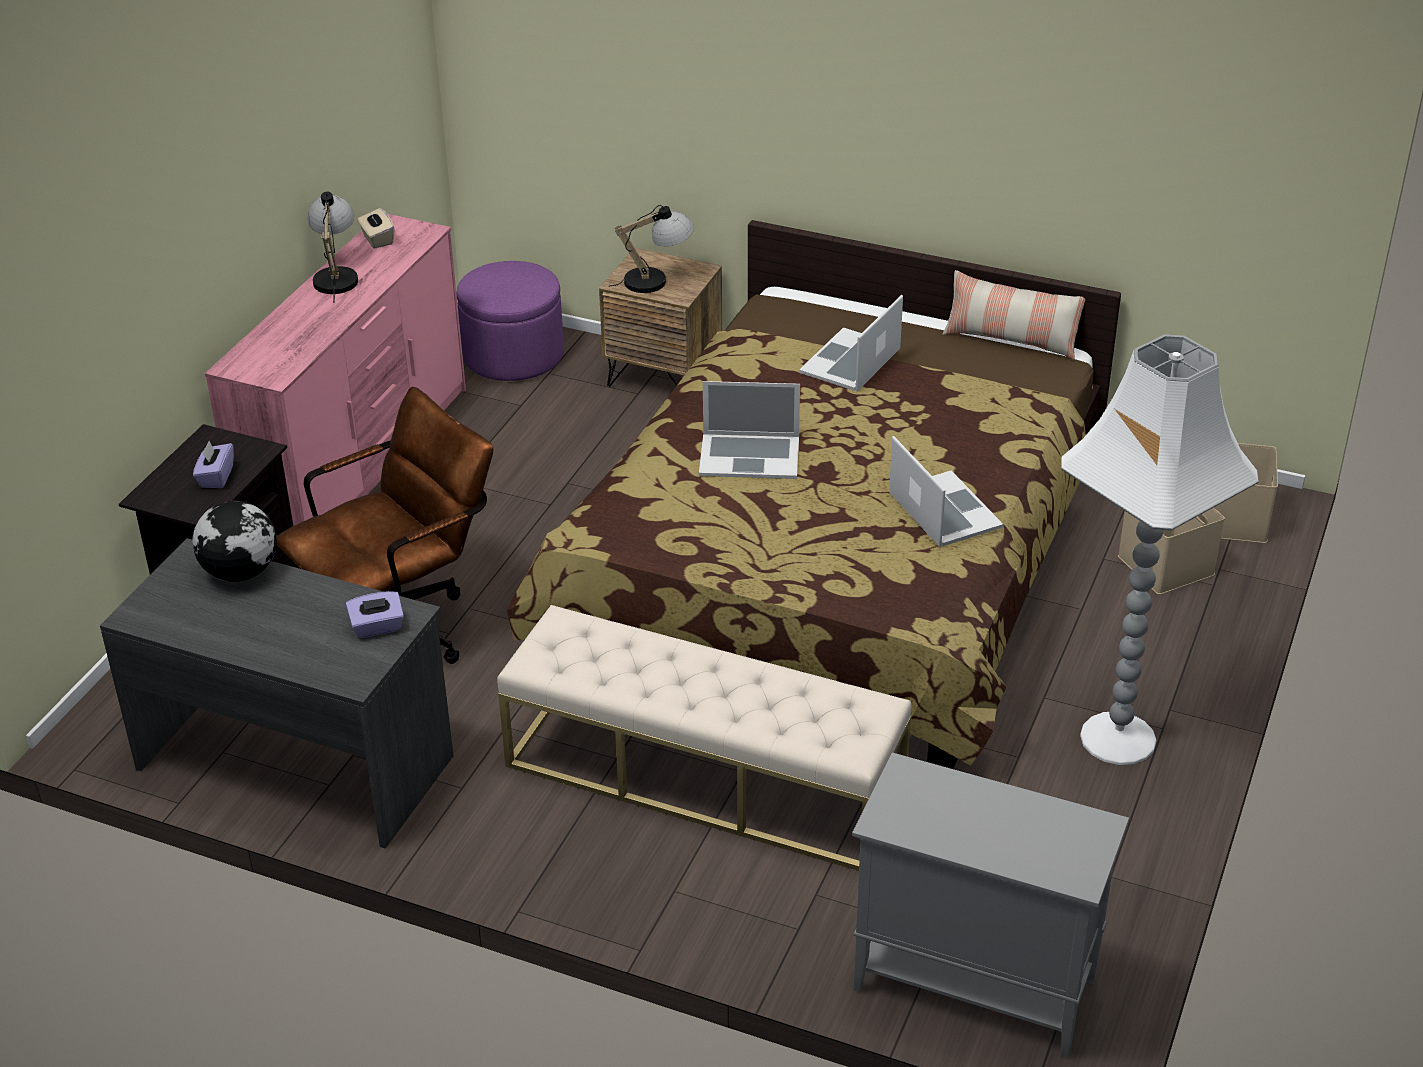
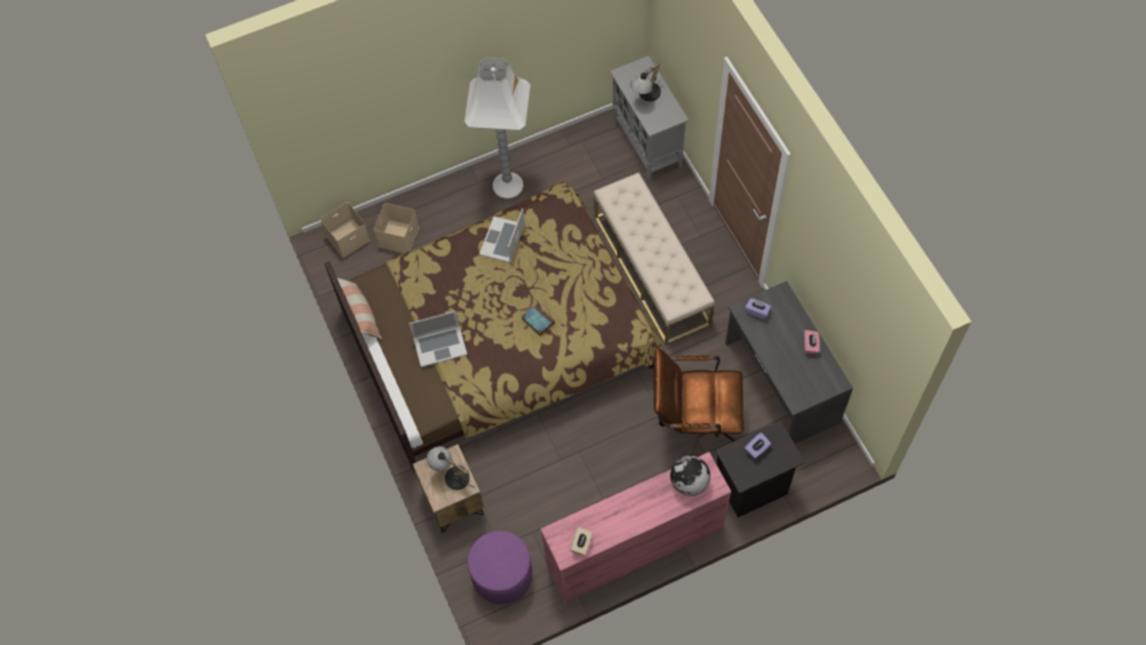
camera: 135 degrees left, 25 degrees up
(230, 636) = (810, 346): none -> pink tissue box
(241, 572) = (785, 378): globe -> globe (688, 482)
(336, 276) = (623, 526): table lamp -> table lamp (646, 96)
(749, 456) = (537, 321): laptop -> book

